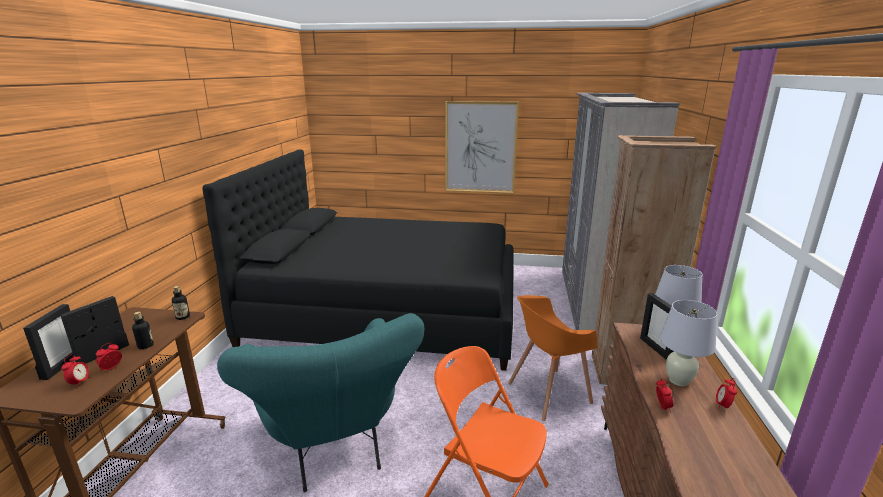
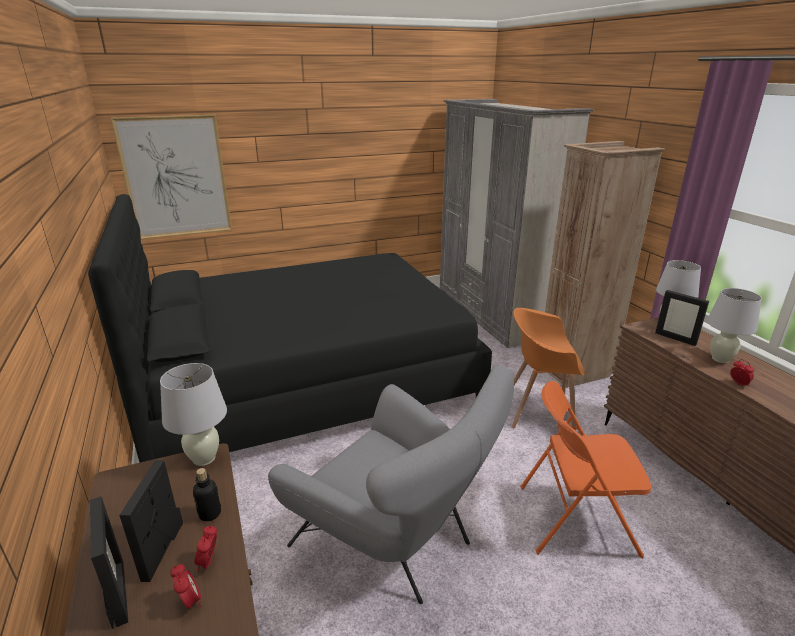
camera: 30 degrees left, 5 degrees up
(183, 317) = (203, 458): bottle -> white table lamp
(332, 443) = (397, 540): turquoise armchair -> grey armchair
(480, 148) = (344, 169): picture -> picture (176, 177)
(548, 394) = (538, 411): orange chair -> orange chair turned 60 degrees clockwise
(722, 406) = (766, 369): alarm clock -> none

